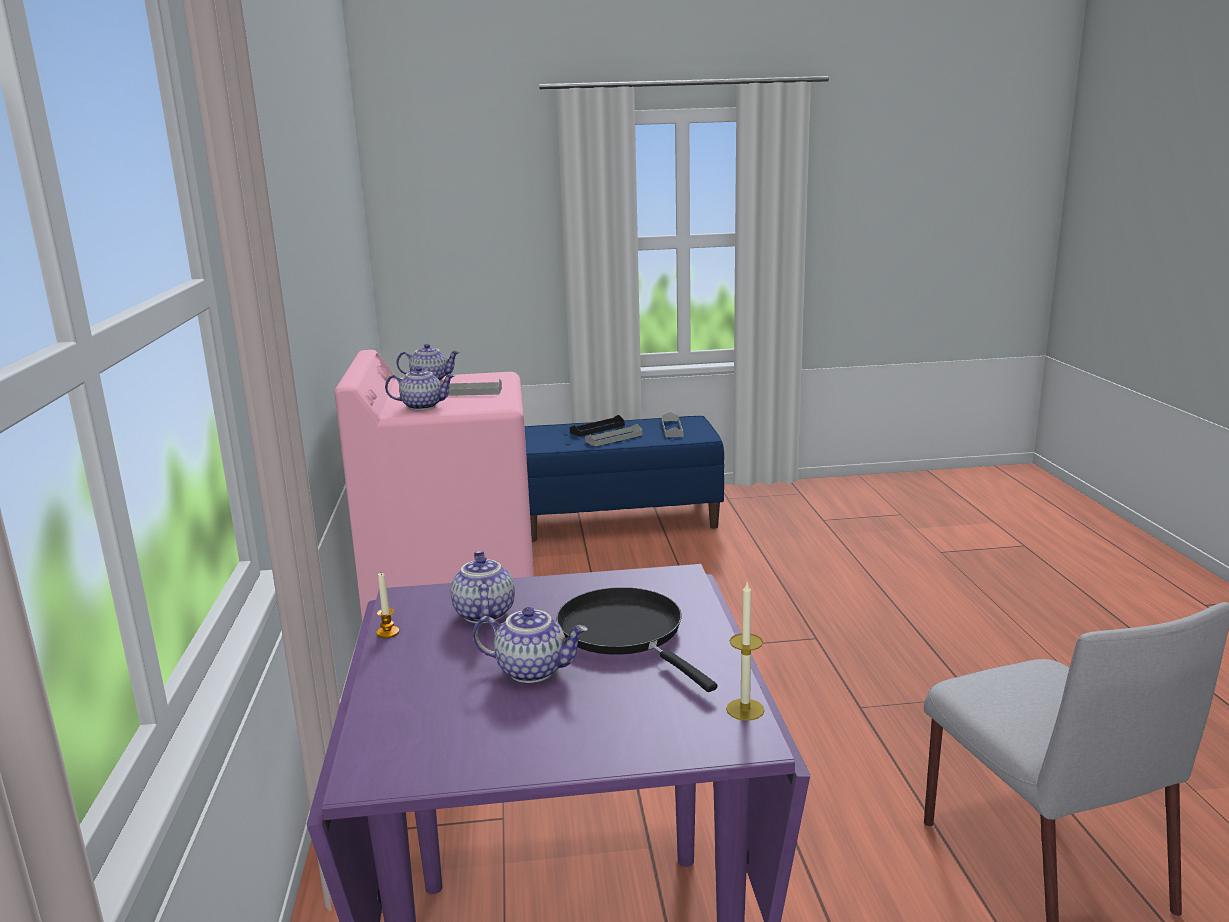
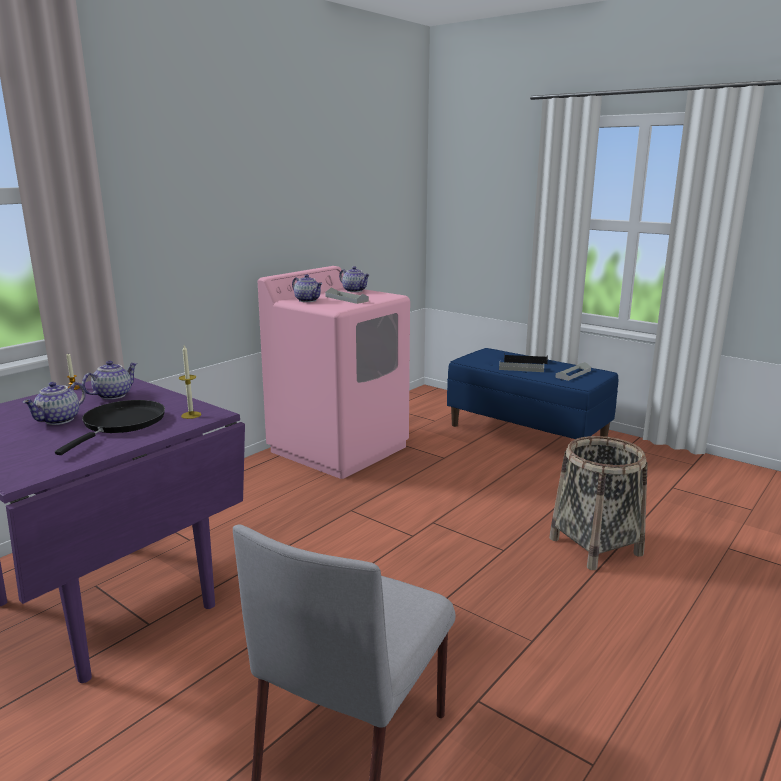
camera: 45 degrees right, 0 degrees up
(533, 670) = (59, 420): teapot -> teapot turned 60 degrees clockwise
(745, 709) = (53, 470): candle -> candle (191, 415)
(868, 597) = (595, 546): none -> basket

